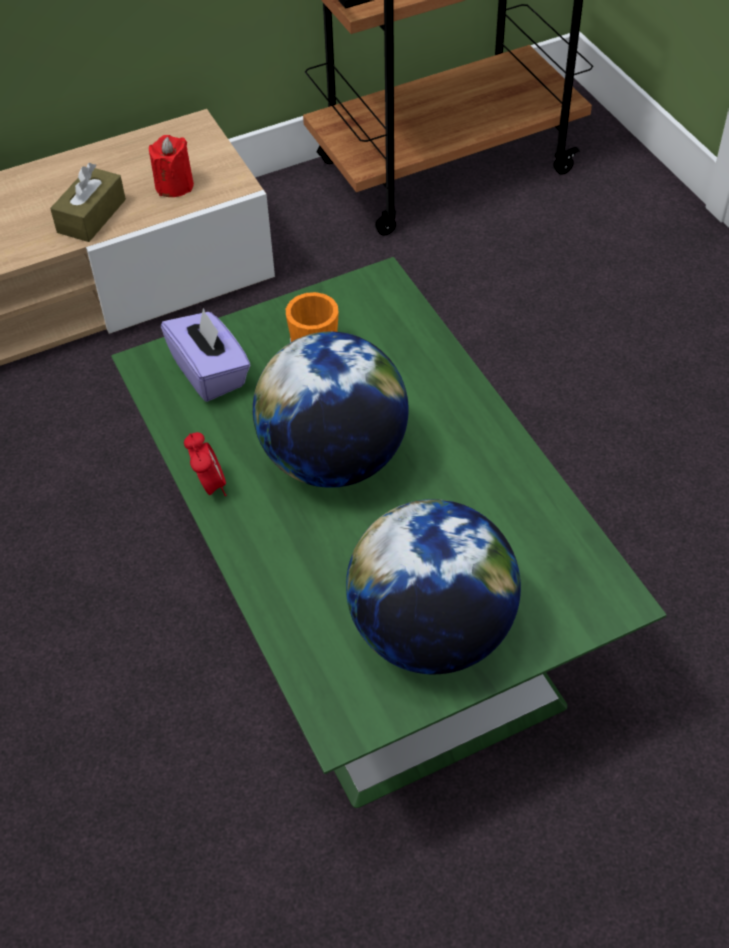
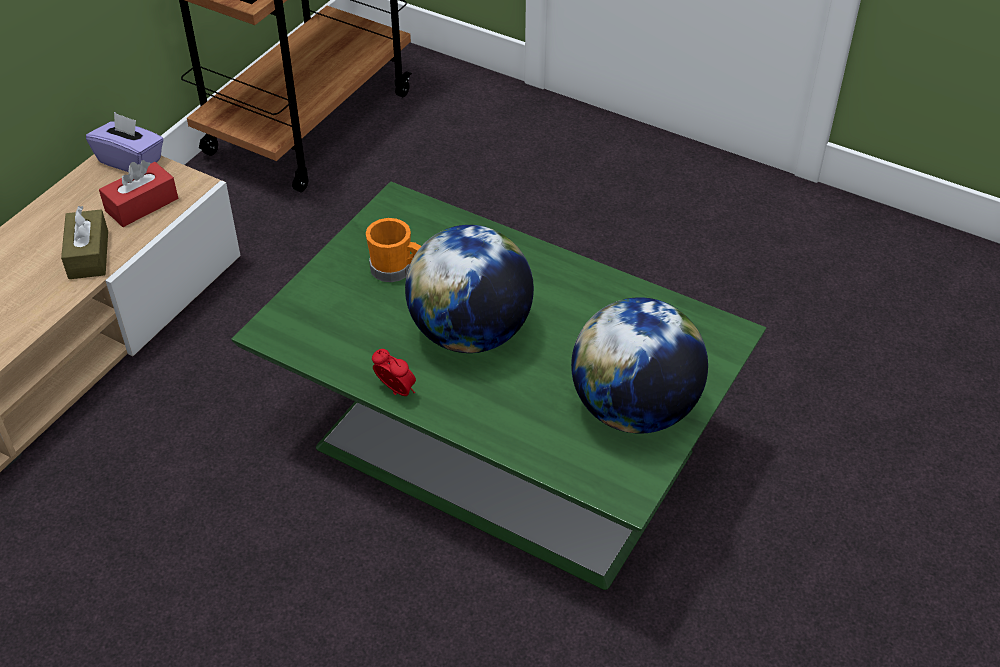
camera: 35 degrees left, 5 degrees down
(174, 186) = (142, 205): red candle -> red tissue box
(210, 372) = (324, 316): purple tissue box -> purple tissue box (131, 161)

